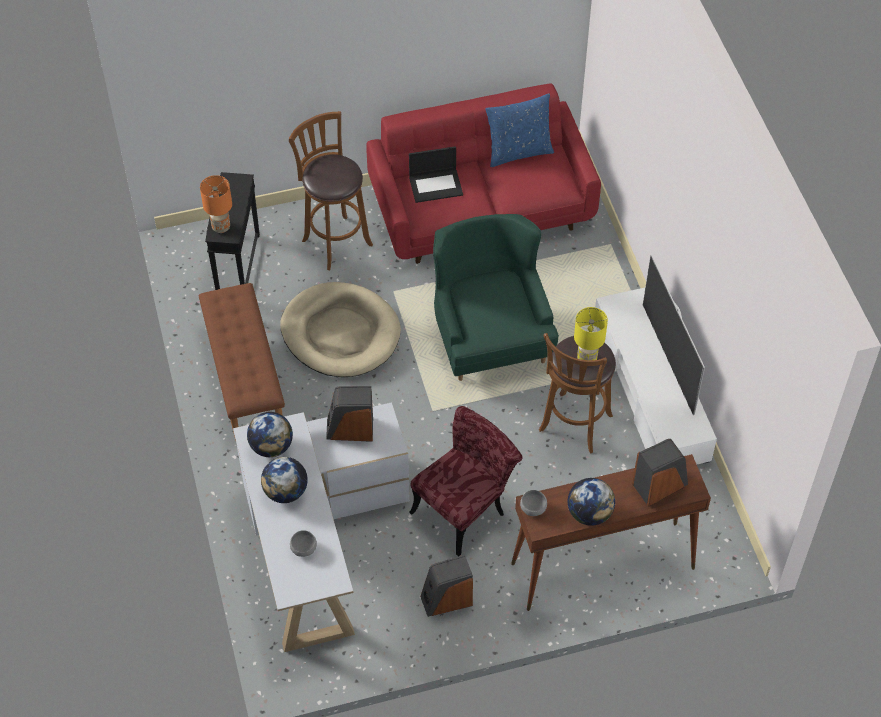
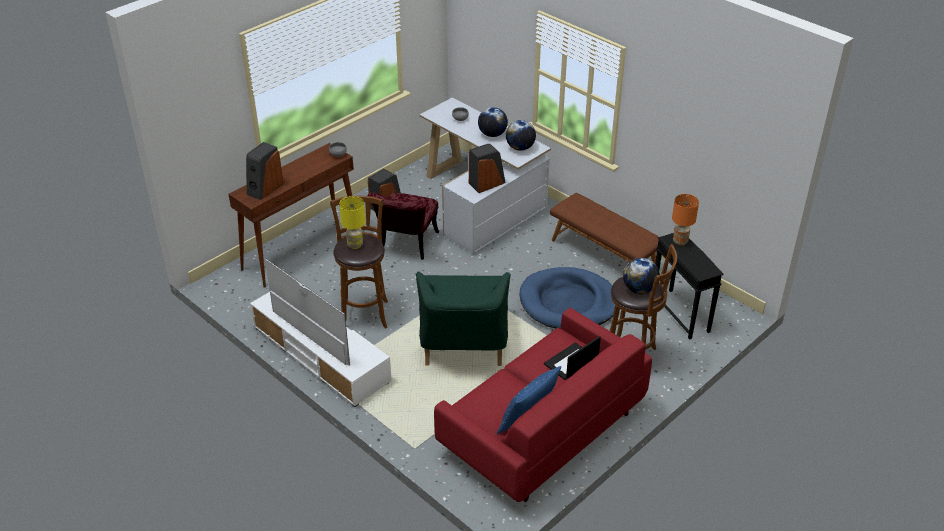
camera: 150 degrees right, 15 degrees down
(340, 333) = (568, 303): beige dog bed -> blue dog bed
(490, 335) = (463, 343): green armchair -> green armchair turned 45 degrees clockwise
(589, 513) = (302, 163): globe -> globe (639, 289)

